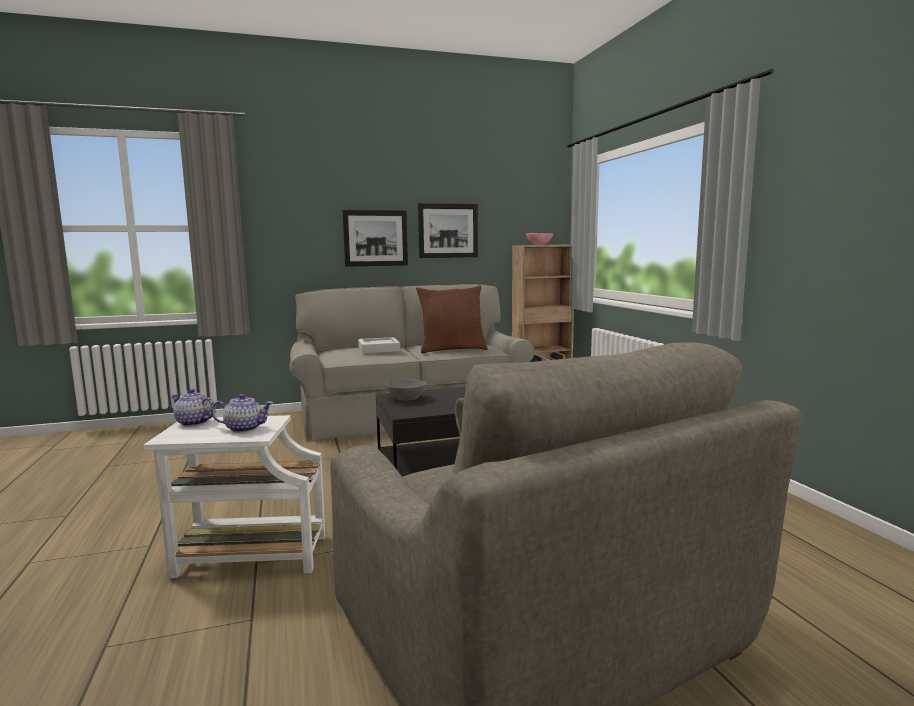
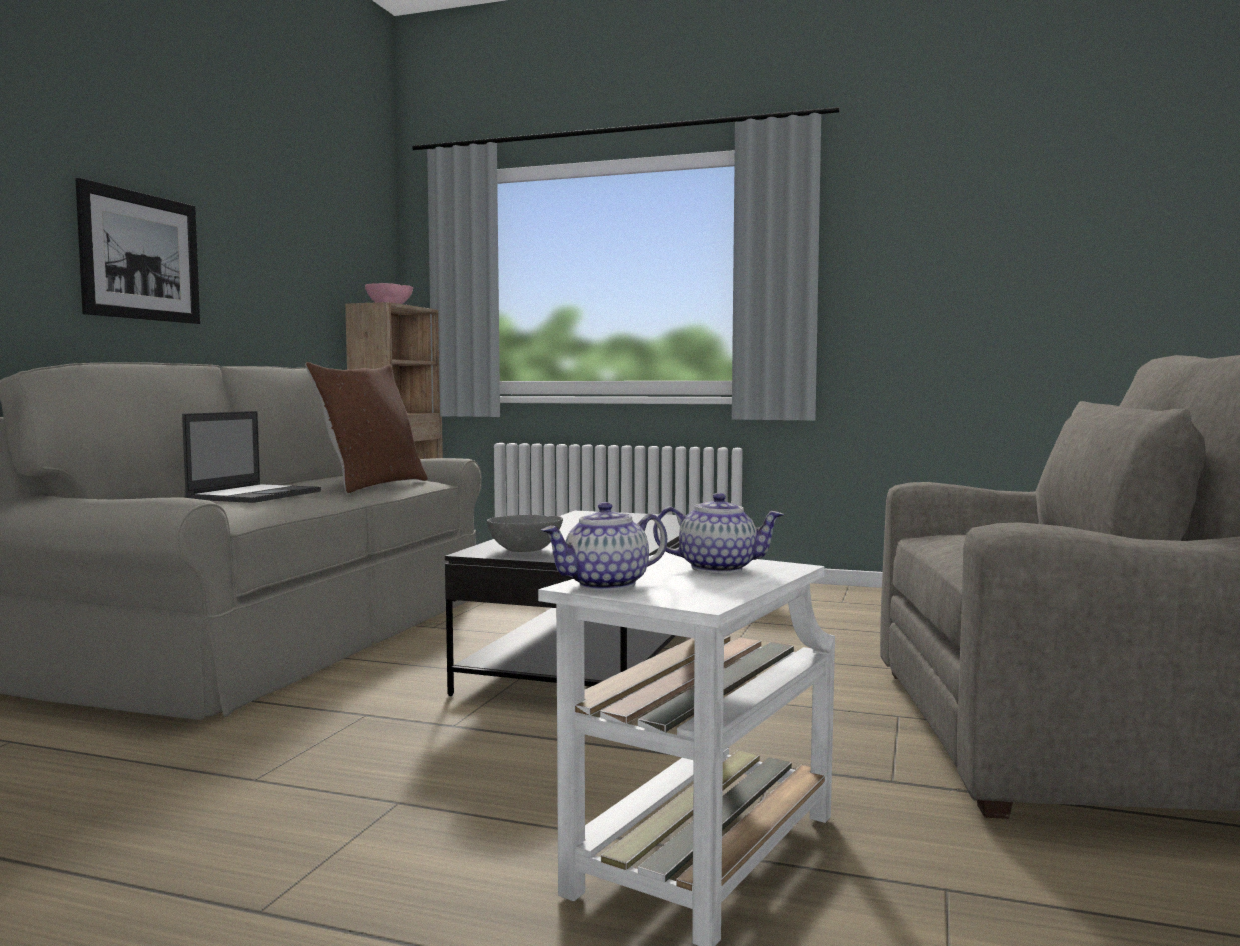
camera: 55 degrees left, 5 degrees down
(244, 428) = (718, 568): teapot -> teapot turned 60 degrees clockwise
(379, 349) = (255, 495): grey tray -> laptop
(448, 230) = (257, 262): picture -> none

